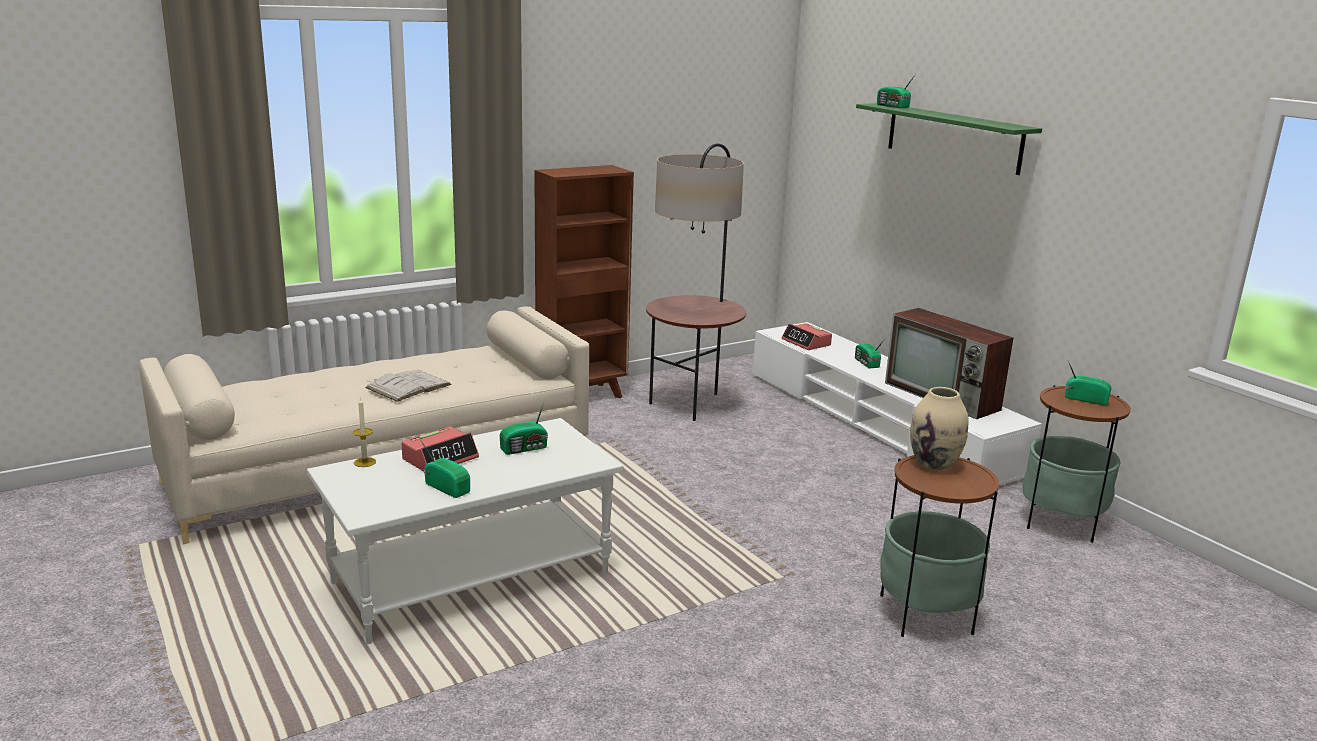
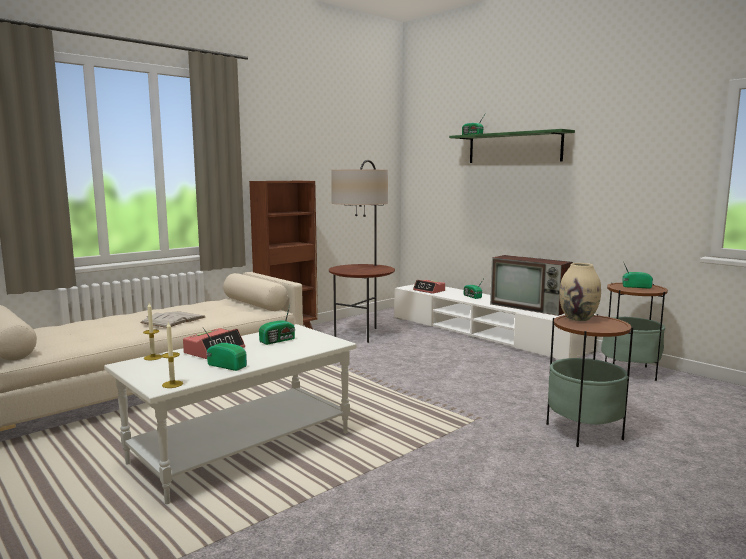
camera: 10 degrees left, 10 degrees down
(377, 511) = (172, 384): none -> candle

